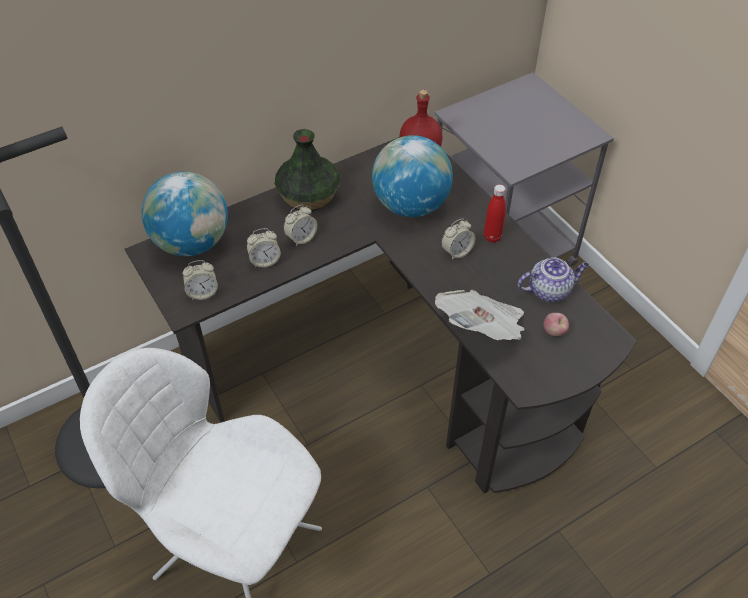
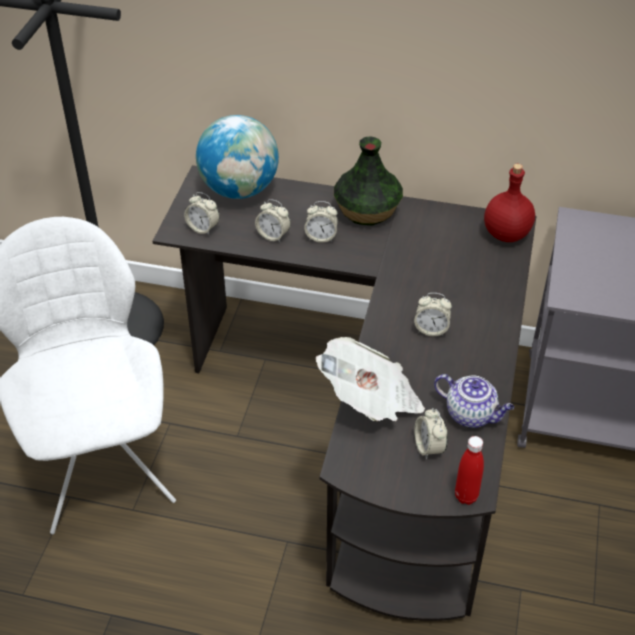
camera: 45 degrees right, 5 degrees down
(410, 205) = (441, 269): globe -> none
(492, 237) = (478, 339): red bottle -> red bottle (466, 496)
(554, 332) = (429, 447): apple -> alarm clock

